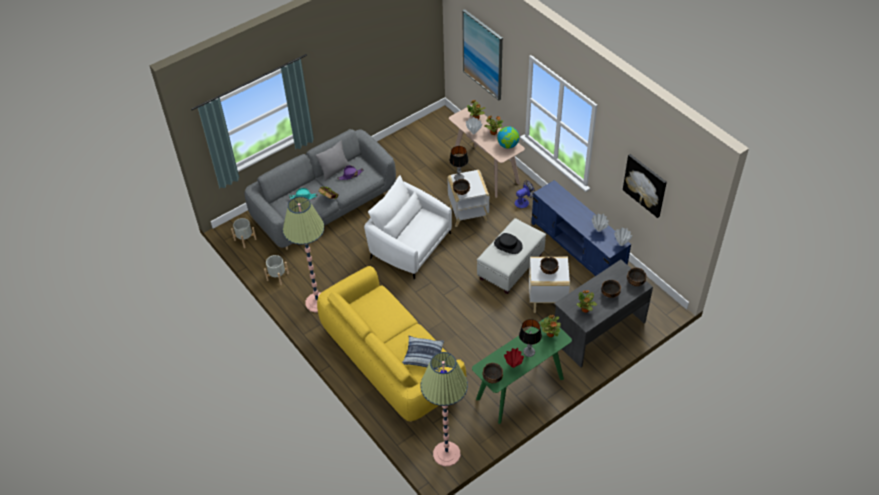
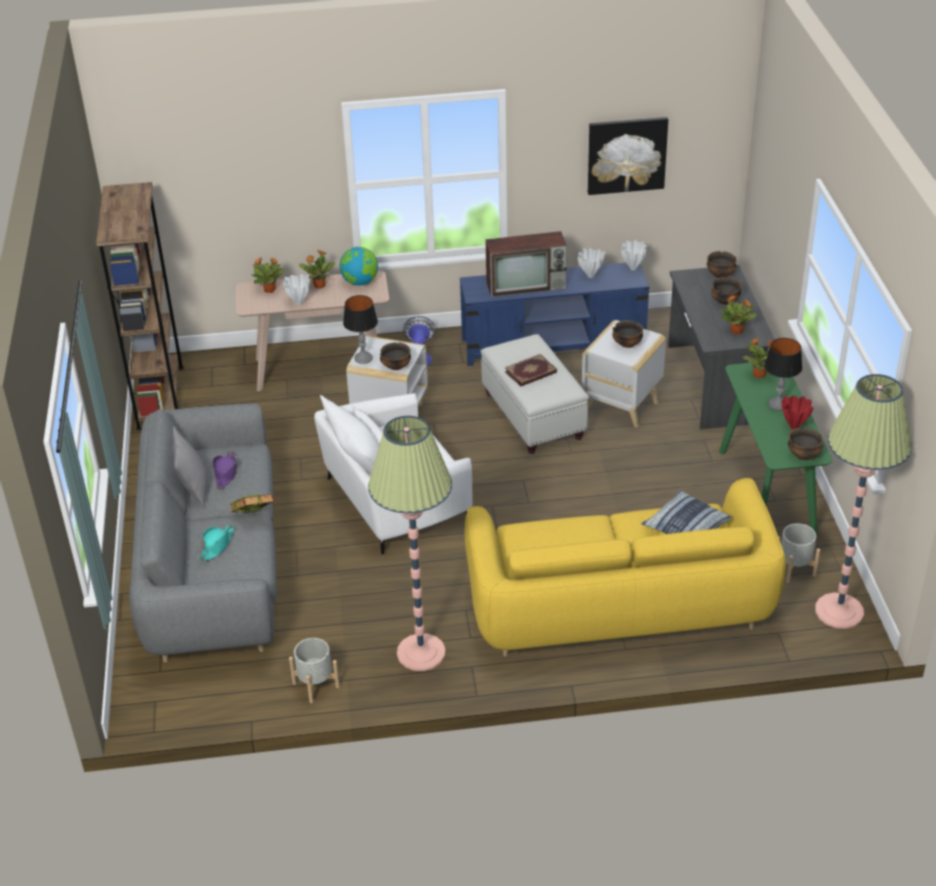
camera: 60 degrees left, 10 degrees down
(245, 239) = (183, 700): grey planter -> grey planter (794, 568)
(422, 129) = (160, 397): none -> brown bookcase
(483, 54) = (223, 182): picture -> none
(508, 245) = (531, 372): black hat -> book
(569, 208) = (527, 285): none -> television

